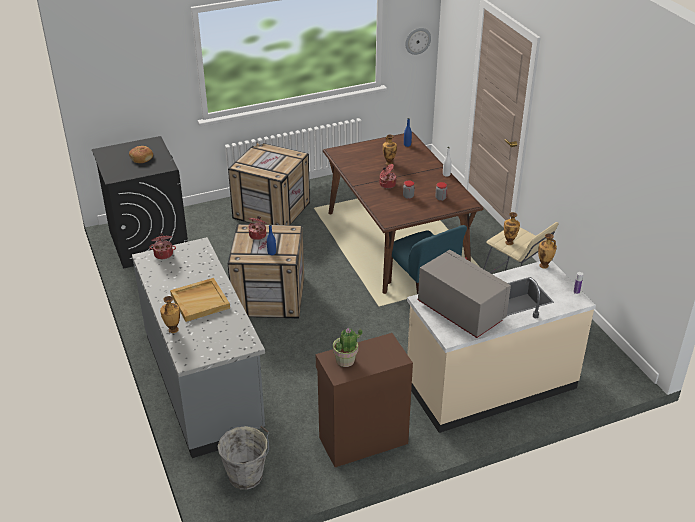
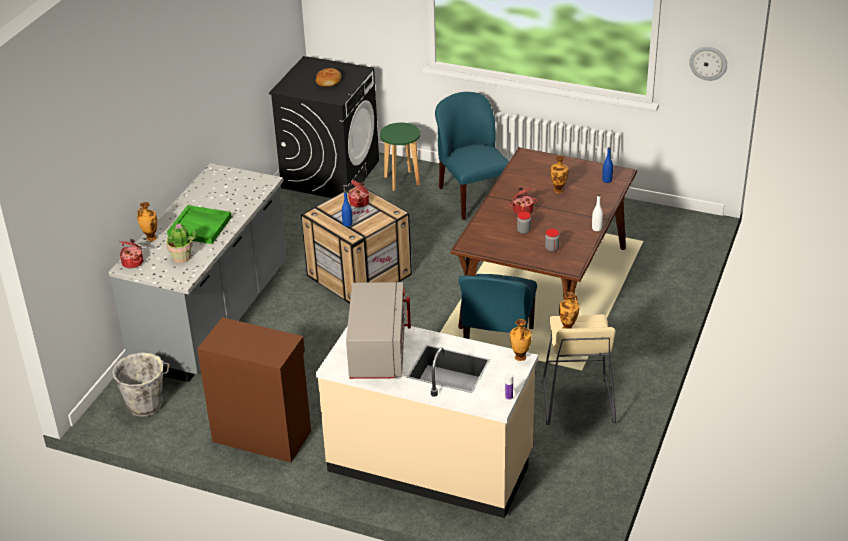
camera: 45 degrees right, 0 degrees up
(163, 254) = (231, 174): cooking pot -> cooking pot (133, 262)
(200, 301) = (200, 226): beige tray -> green tray
(208, 222) = (402, 181): none -> green stool
(272, 210) = (473, 197): crate -> blue chair
(346, 360) = (234, 335): potted plant -> potted plant (182, 258)

